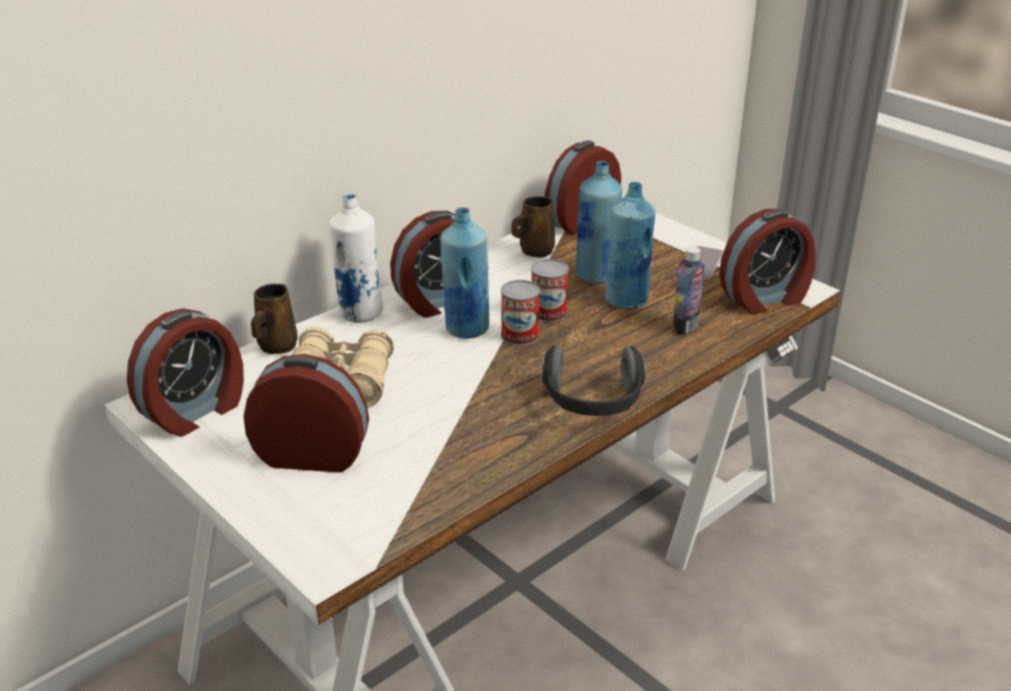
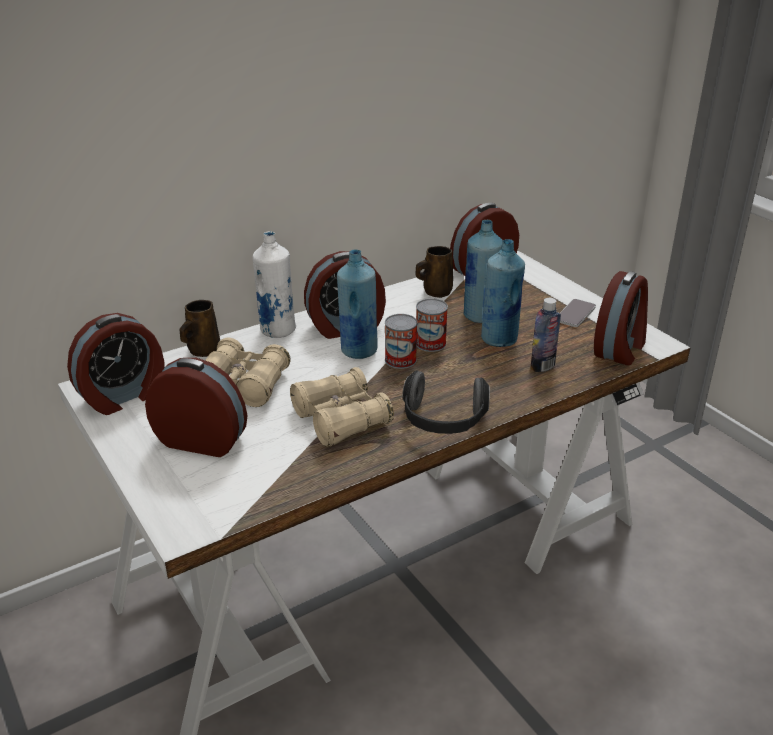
camera: 10 degrees right, 0 degrees up
(472, 412) = (341, 419): none -> beige binoculars
(765, 299) = (620, 349): alarm clock -> alarm clock turned 45 degrees counterclockwise

